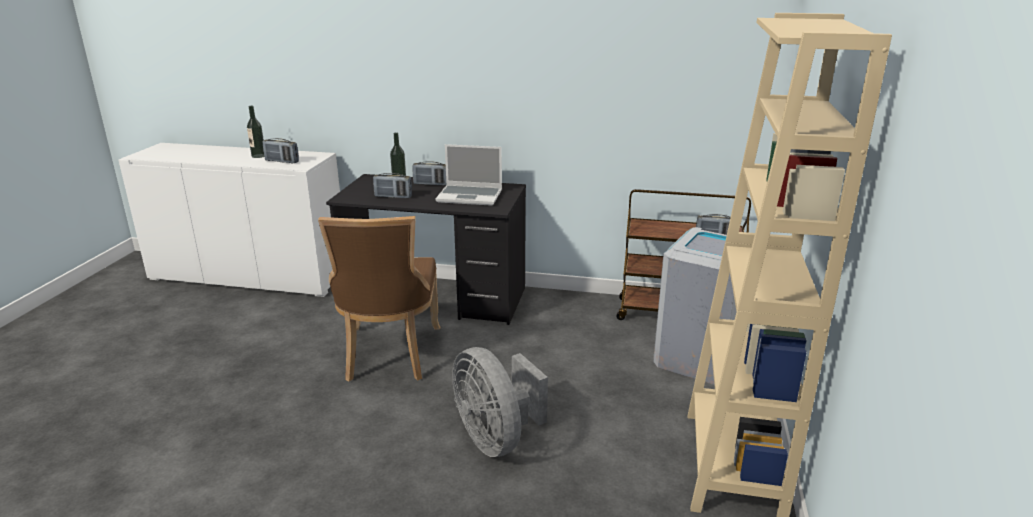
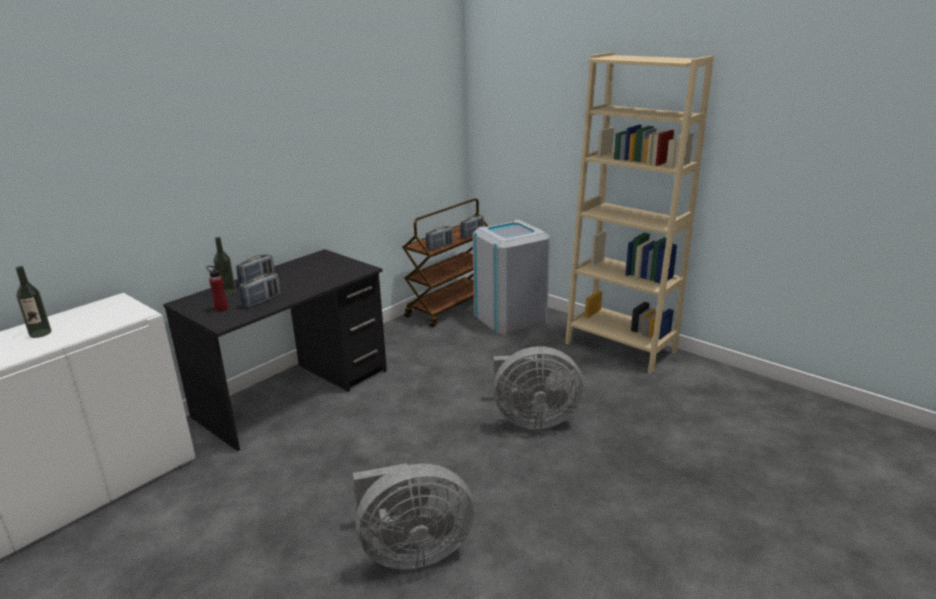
camera: 60 degrees left, 0 degrees up
(252, 431) = (411, 551): none -> grey fan
(282, 161) = (96, 322): radio -> radio (440, 247)
(368, 190) = (221, 309): none -> red bottle
(389, 355) = (365, 441): brown chair -> none
(470, 196) = (318, 272): laptop -> none

